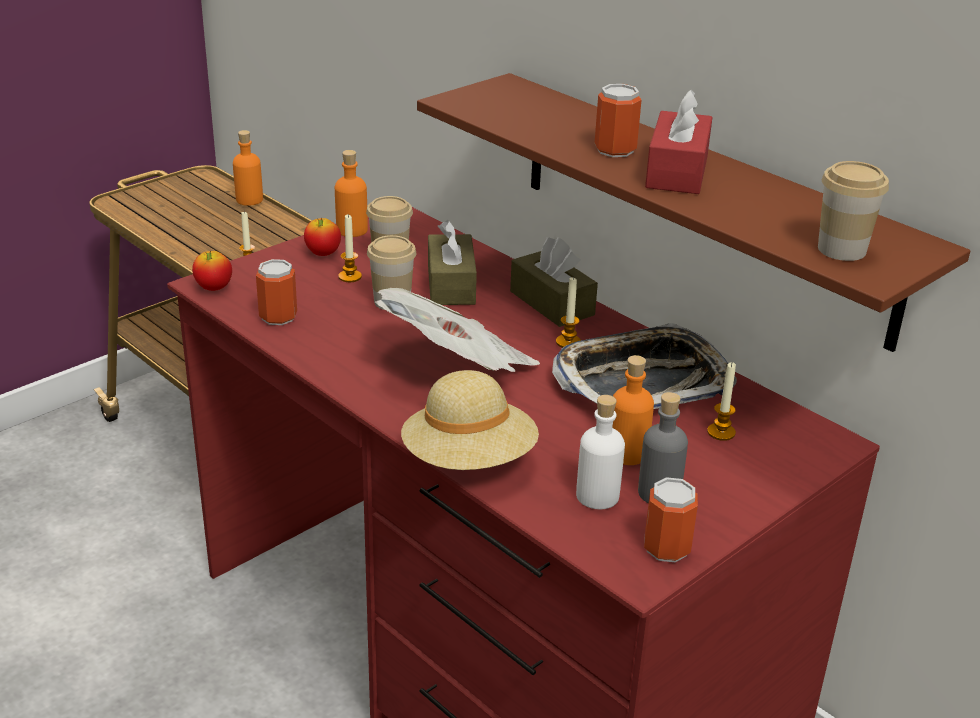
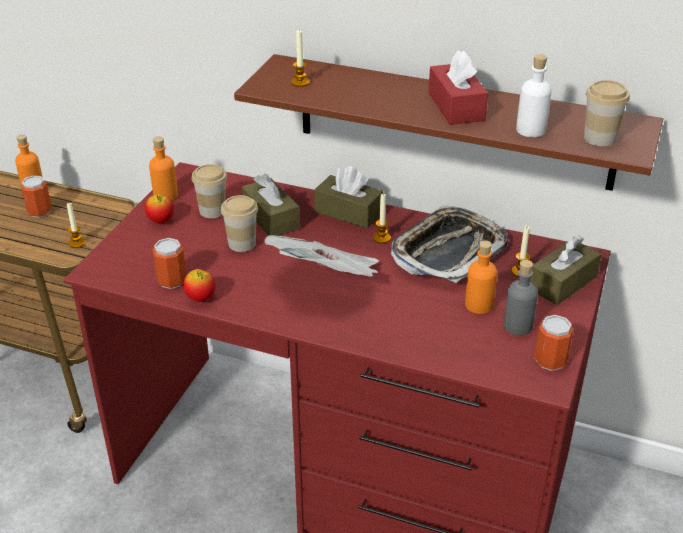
camera: 25 degrees left, 5 degrees up
(214, 288) = (104, 273): apple -> apple (201, 298)
(350, 277) = (196, 233): candle -> candle (300, 82)
(469, 460) = (389, 344): beige hat -> none
(597, 496) = (485, 341): white bottle -> white bottle (530, 130)
(615, 150) = (403, 100): can -> can (39, 211)
(770, 463) = (562, 283): none -> brown tissue box

